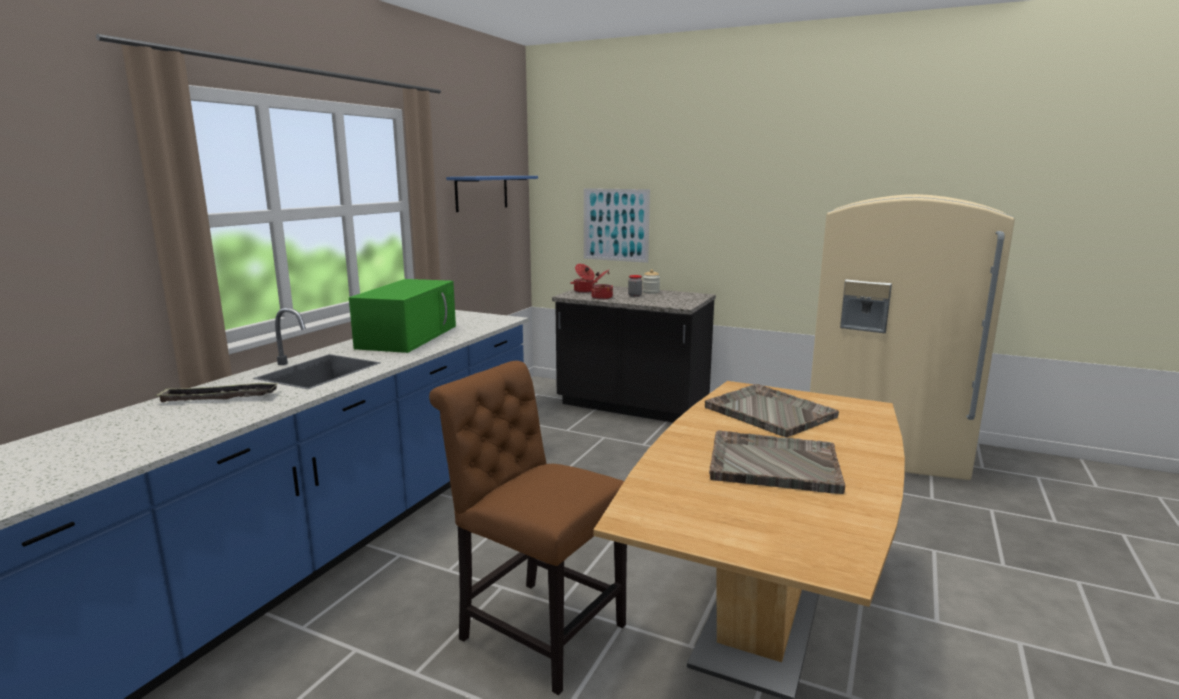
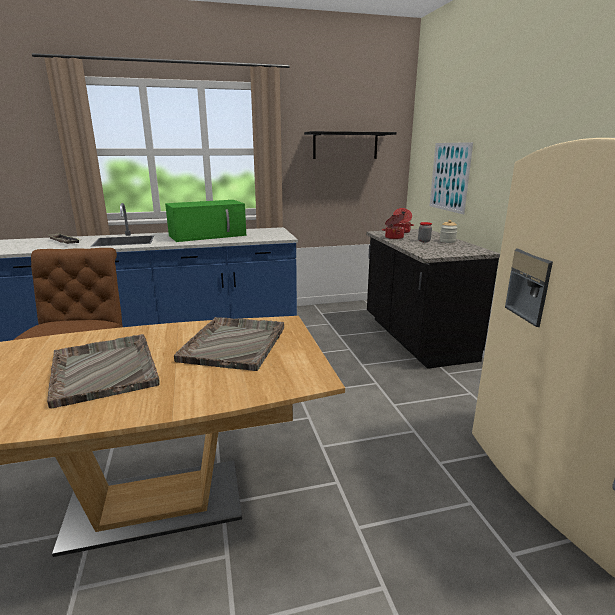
camera: 50 degrees right, 5 degrees up
(481, 193) = (345, 145): blue shelf -> black shelf

